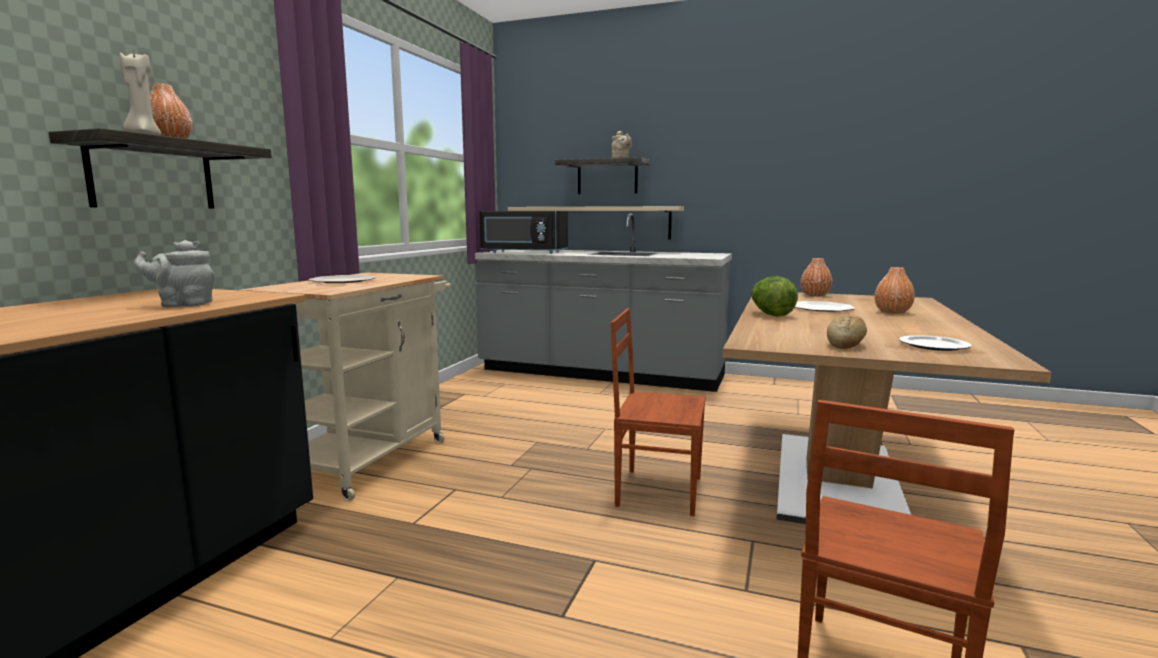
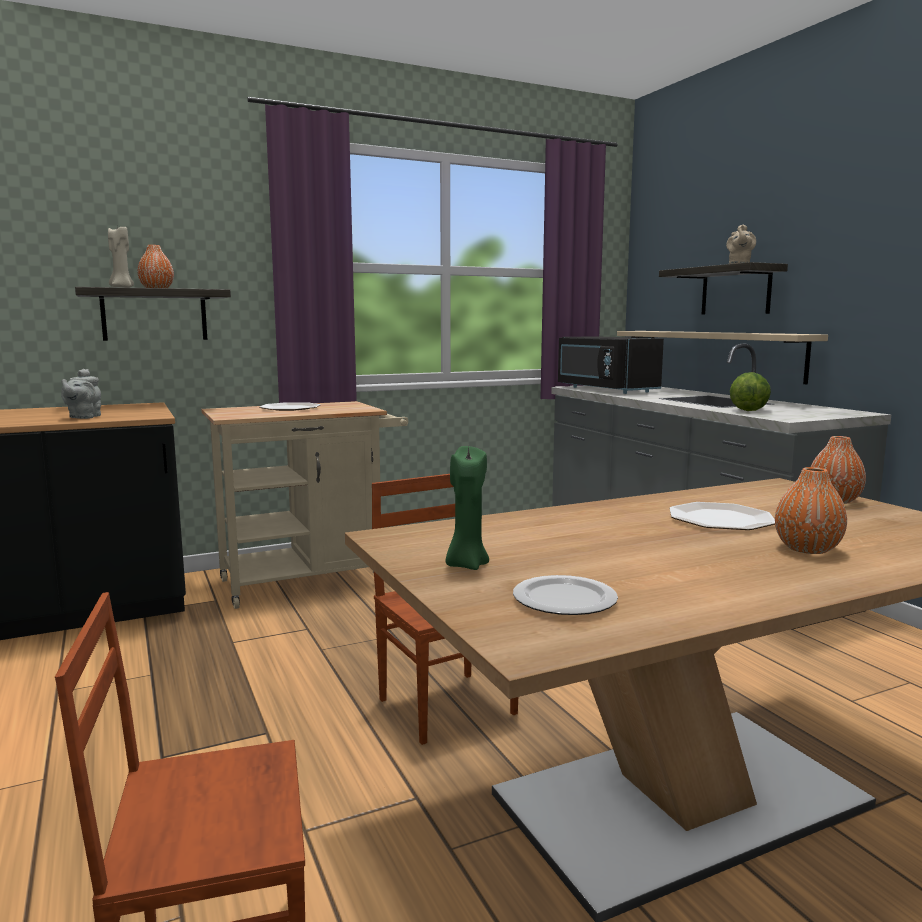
camera: 45 degrees right, 0 degrees up
(183, 304) = (83, 417): grey teapot -> grey teapot turned 120 degrees counterclockwise
(770, 315) = (598, 512): lettuce -> lettuce (749, 410)
(845, 345) = (466, 565): bread -> green candle

